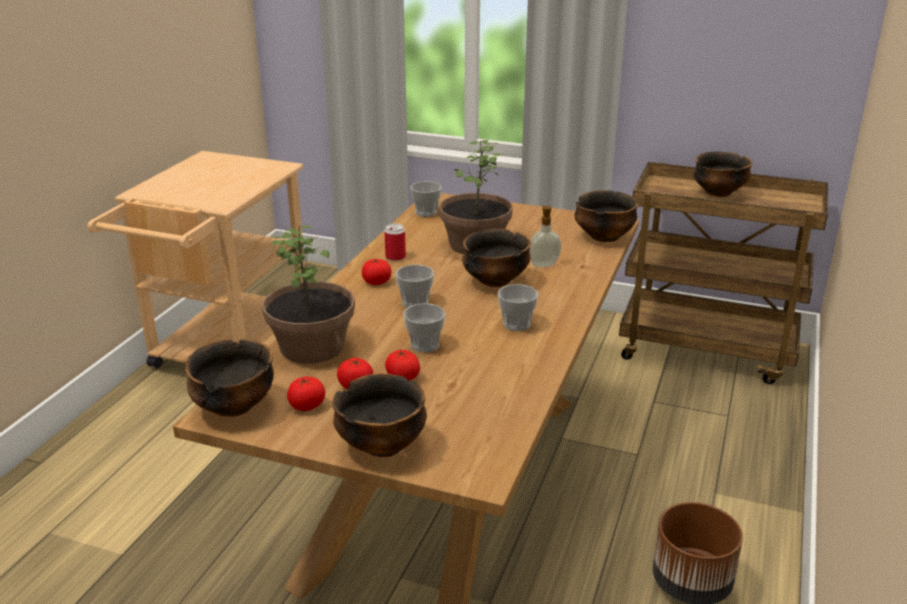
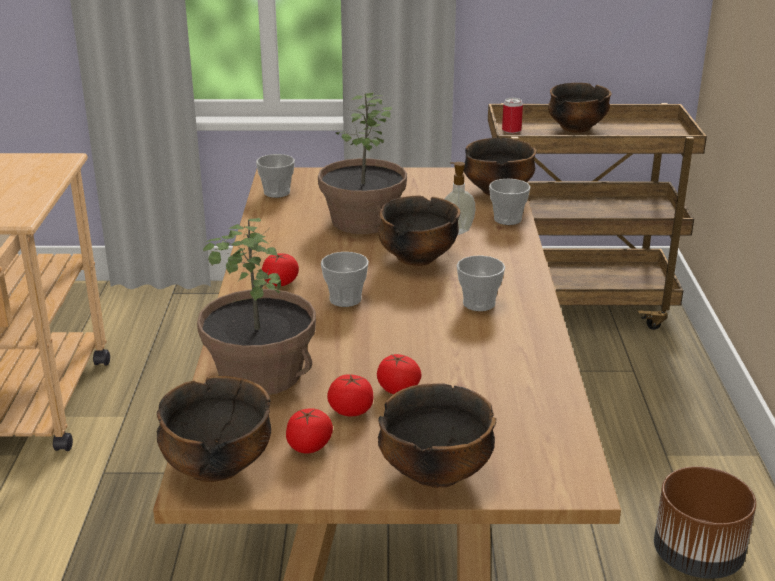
camera: 20 degrees left, 0 degrees up
(395, 257) = (280, 249): can -> can (511, 130)
(424, 345) = (394, 346): cup -> cup (507, 219)

